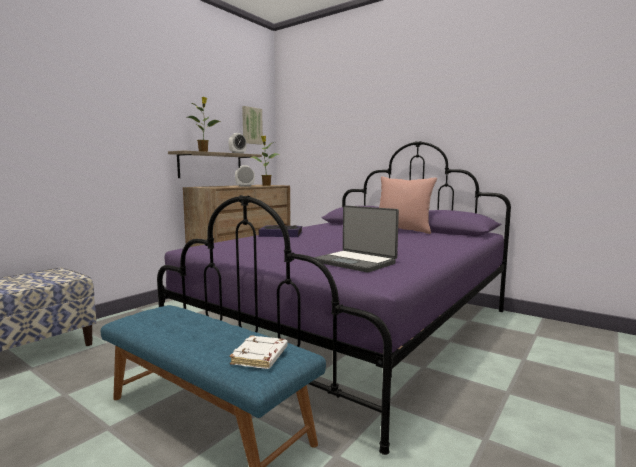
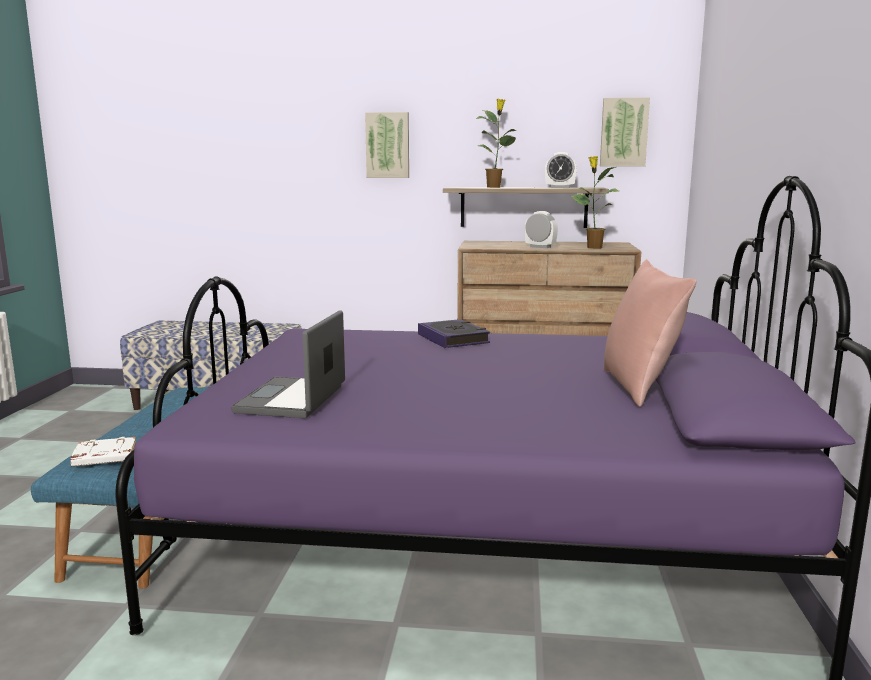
camera: 60 degrees right, 5 degrees up
(126, 118) = (388, 145): none -> picture

